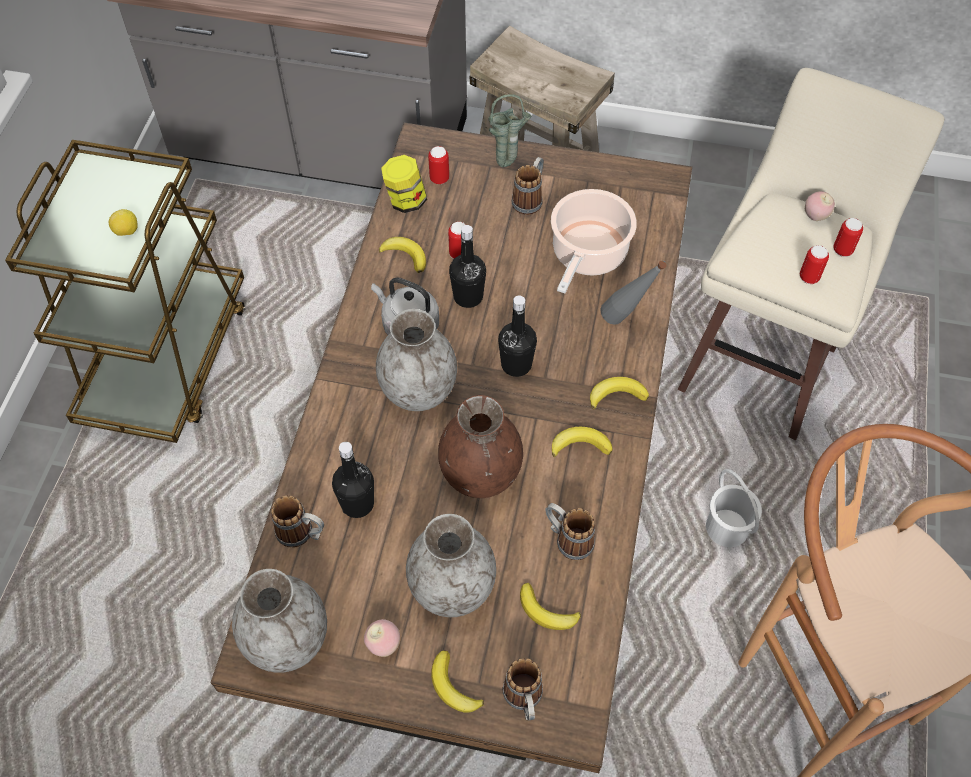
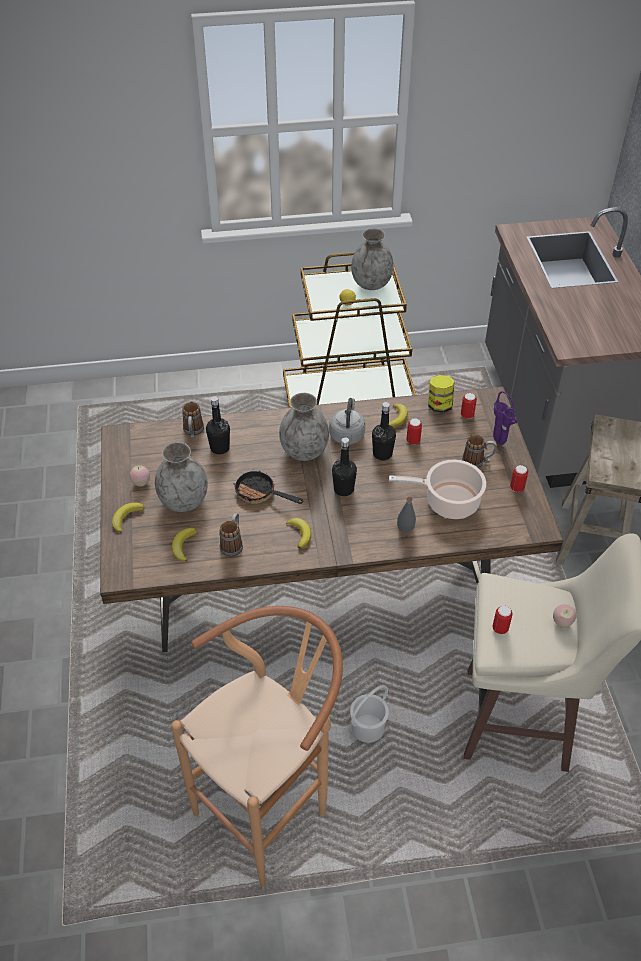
camera: 70 degrees right, 10 degrees down
(288, 639) = (132, 446): grey vase -> grey vase (371, 284)
(481, 473) = (260, 494): brown vase -> frying pan
(508, 164) = (500, 444): green vase -> purple vase
(524, 700) = (127, 549): mug -> none
(616, 395) = (345, 543): banana -> none
(842, 250) = (538, 645): can -> can (517, 488)

